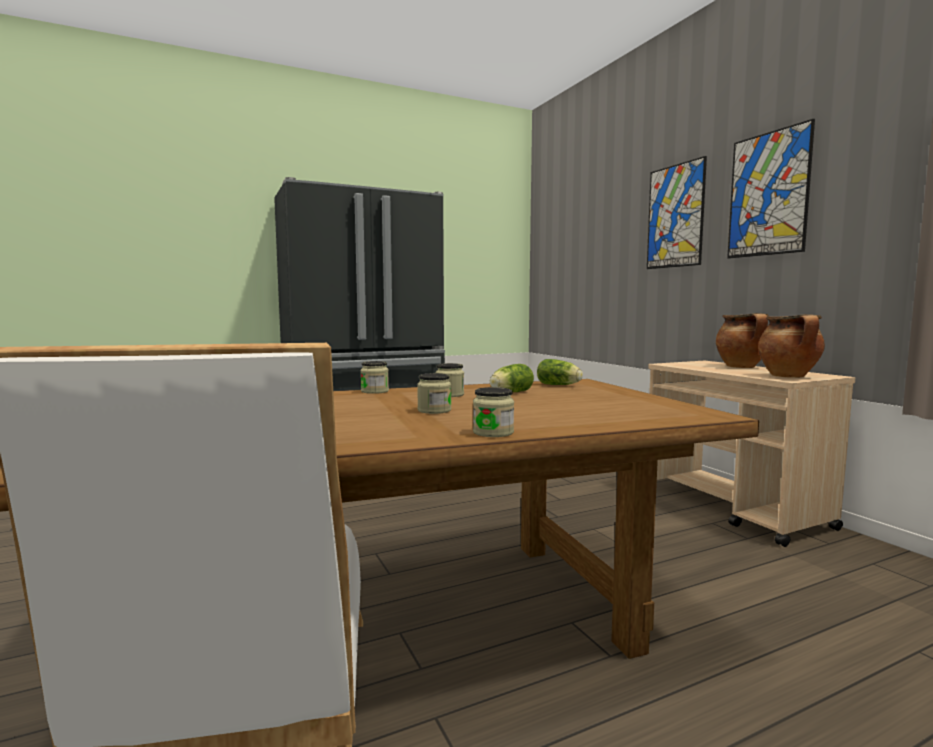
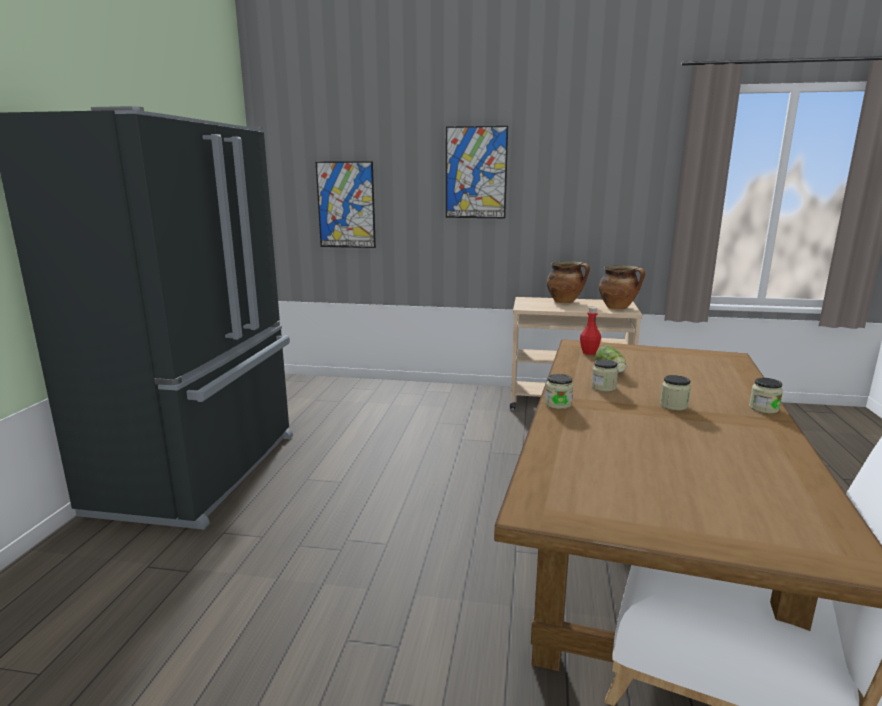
camera: 55 degrees left, 10 degrees up
(560, 385) = (589, 352): lettuce -> red bottle
(768, 194) = (565, 169): picture -> picture (346, 205)

